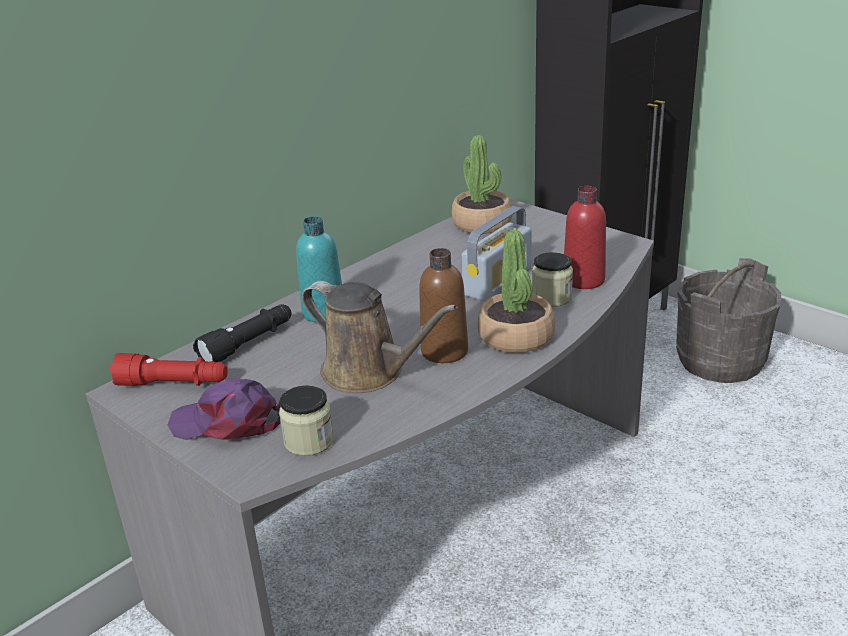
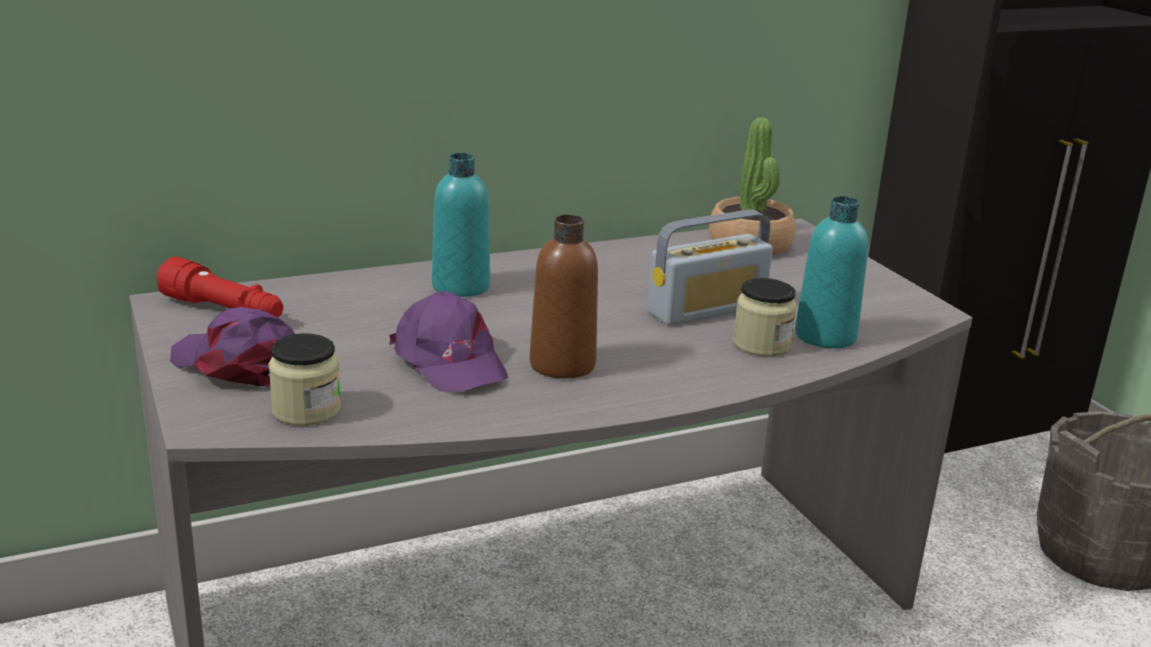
camera: 20 degrees right, 5 degrees down
(248, 344) = (344, 295): black flashlight -> none
(369, 373) = (448, 361): brown watering can -> purple cap
(516, 337) = (670, 374): potted plant -> none
(583, 280) = (825, 336): red bottle -> turquoise bottle

